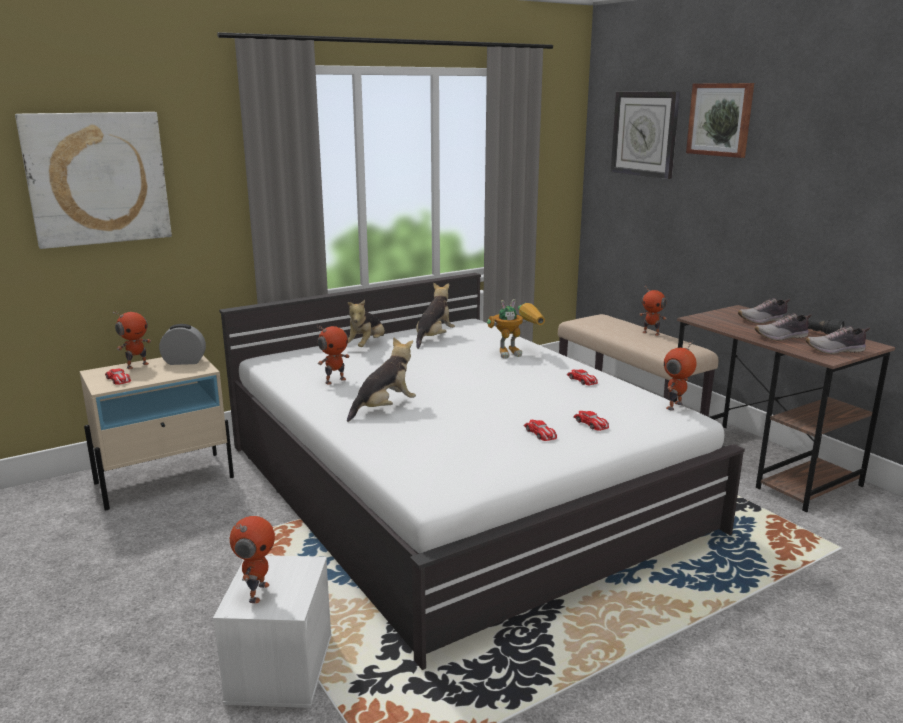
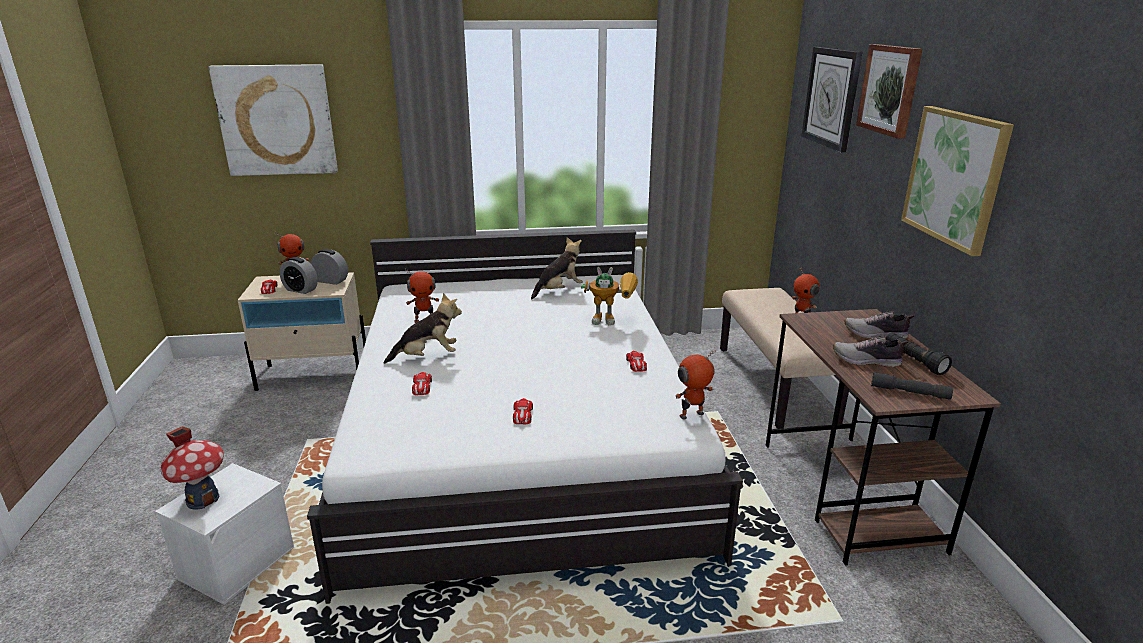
camera: 25 degrees right, 5 degrees up
(160, 374) = (300, 290): none -> alarm clock
(257, 592) = (203, 499): toy robot -> toy house
(366, 346) = (493, 289): plush toy -> none
(591, 424) = (582, 415): toy car -> toy car (422, 387)
(809, 181) = (955, 177): none -> picture
(835, 350) = (909, 392): shoe -> grey flashlight

